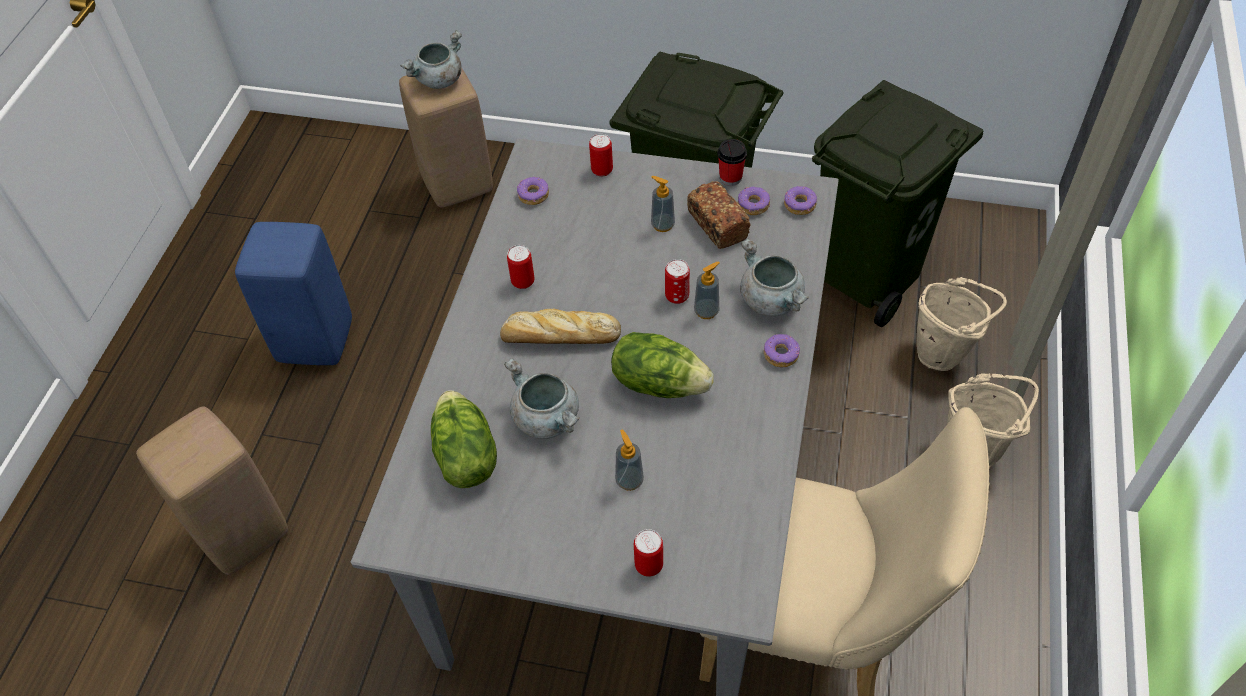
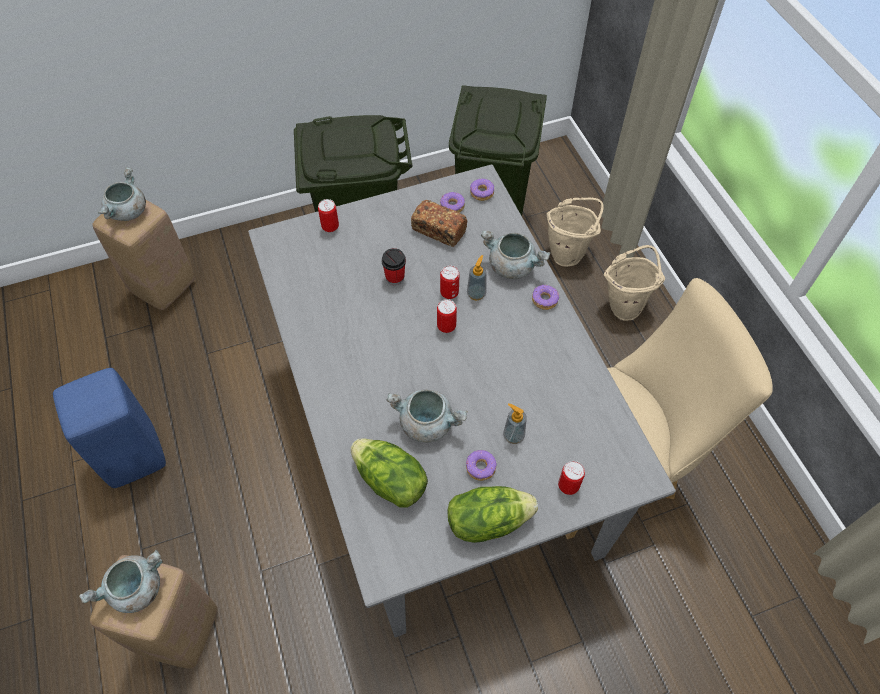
camera: 35 degrees left, 5 degrees up
(191, 444) = (136, 590): none -> grey cooking pot
(523, 281) = (334, 334): can -> can (446, 326)
(533, 195) = (294, 267): donut -> donut (481, 468)
(558, 336) = (390, 361): bread -> none
(659, 383) = (482, 358): lettuce -> lettuce (487, 520)
(662, 225) = (402, 247): soap dispenser -> none
(730, 177) = (423, 193): cup -> cup (395, 277)

